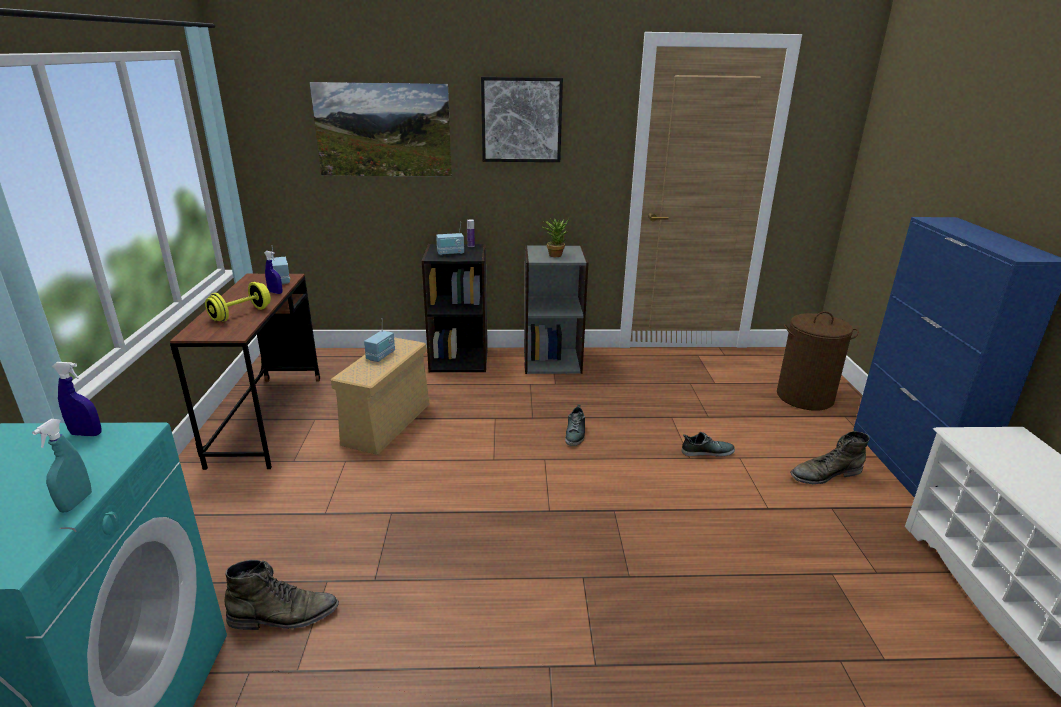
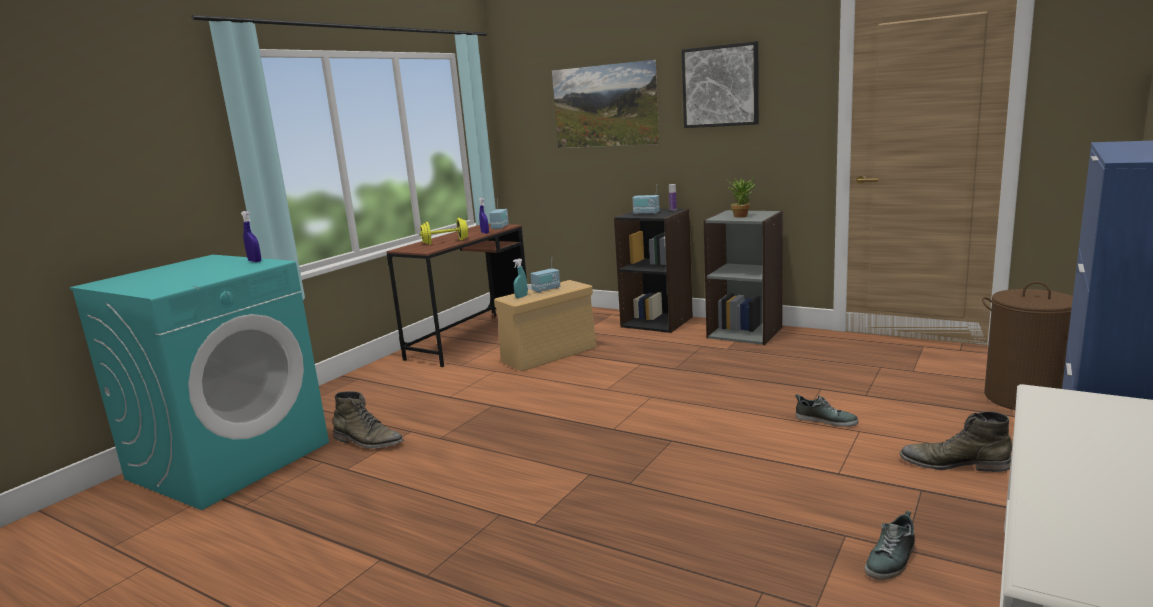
camera: 35 degrees right, 10 degrees down
(76, 502) = (211, 280): turquoise spray bottle -> turquoise spray bottle (521, 296)
(575, 433) = (702, 385): shoe -> shoe (891, 559)

